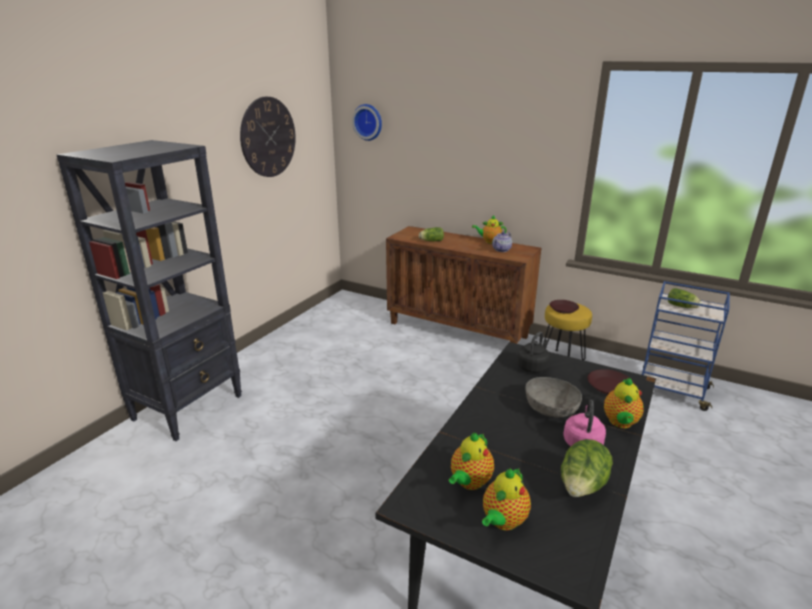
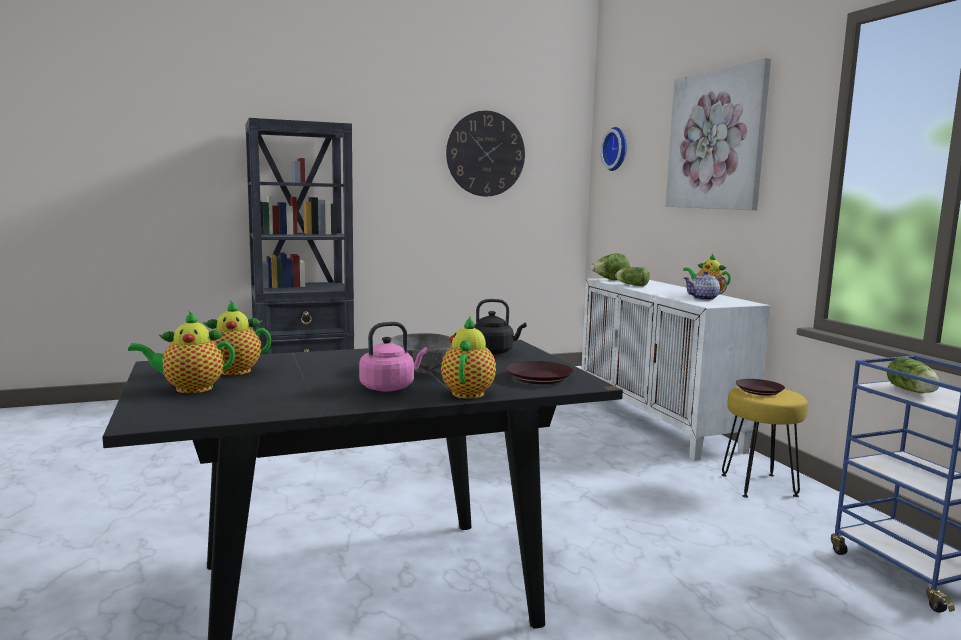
camera: 40 degrees right, 15 degrees down
(458, 330) = (659, 423): brown cabinet -> white cabinet
(482, 130) = (716, 140): none -> picture
(582, 487) = (302, 400): lettuce -> lettuce (610, 280)
(620, 423) = (469, 392): teapot -> teapot turned 135 degrees clockwise

